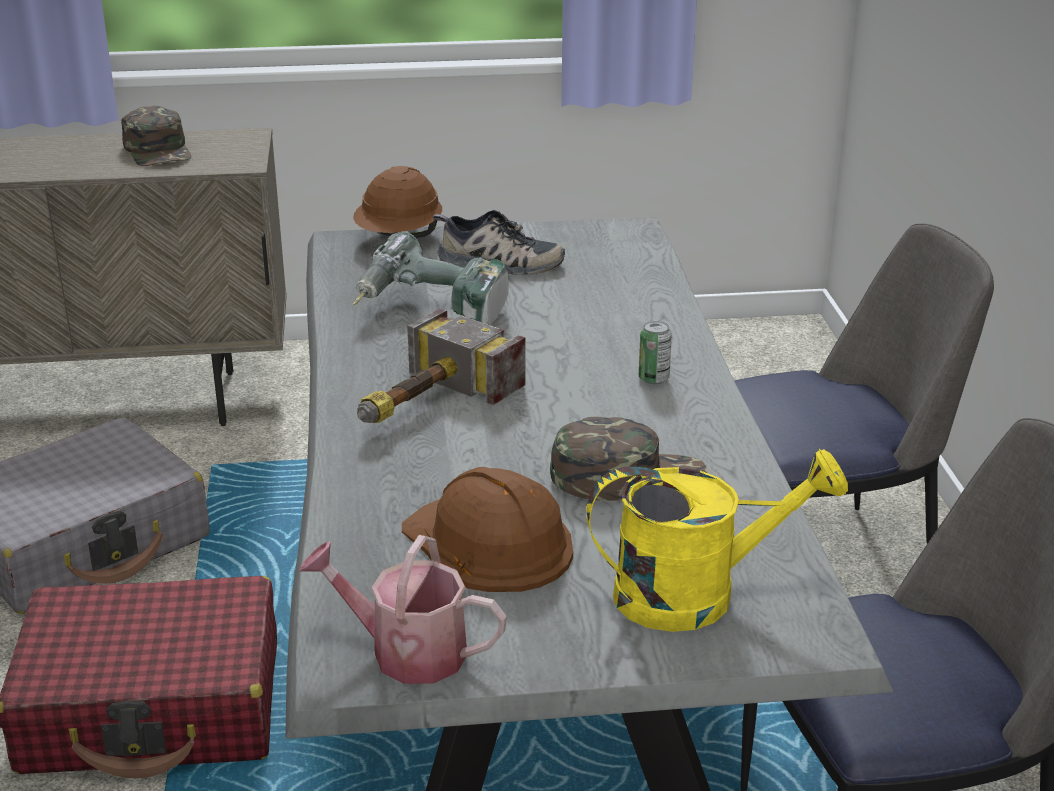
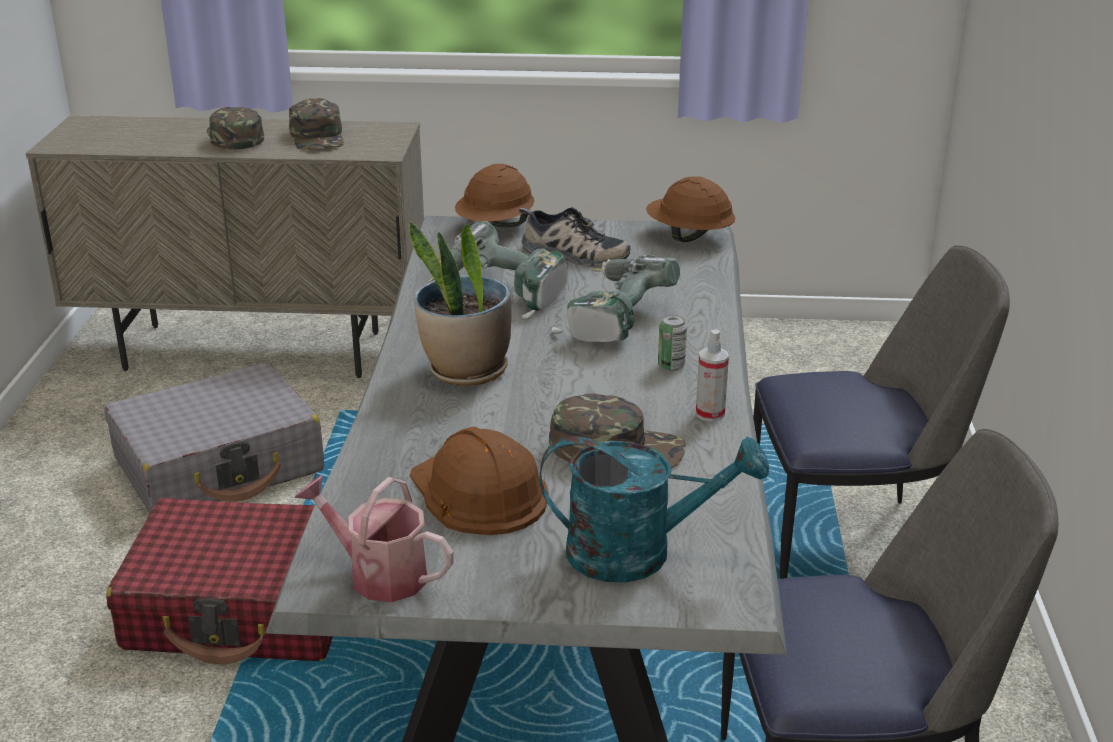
camera: 10 degrees right, 0 degrees up
(57, 156) = (233, 137): none -> green cap
(424, 404) = (466, 371): hammer -> potted plant
(569, 332) = (612, 319): none -> power drill
(619, 234) = (688, 236): none -> brown hard hat
(696, 594) = (638, 553): yellow watering can -> turquoise watering can
(716, 428) = (710, 414): none -> spray bottle

